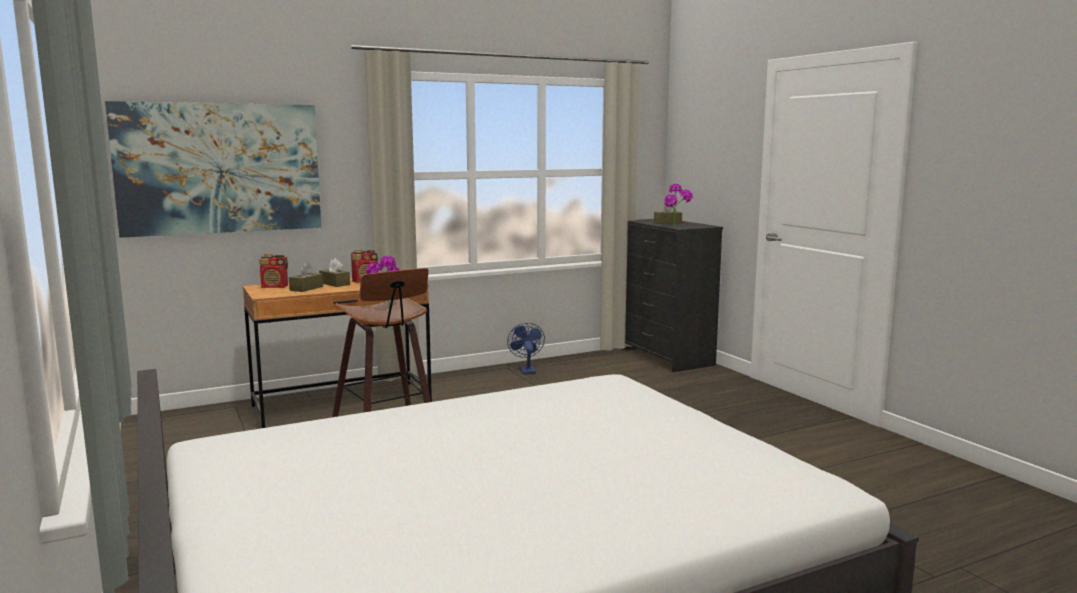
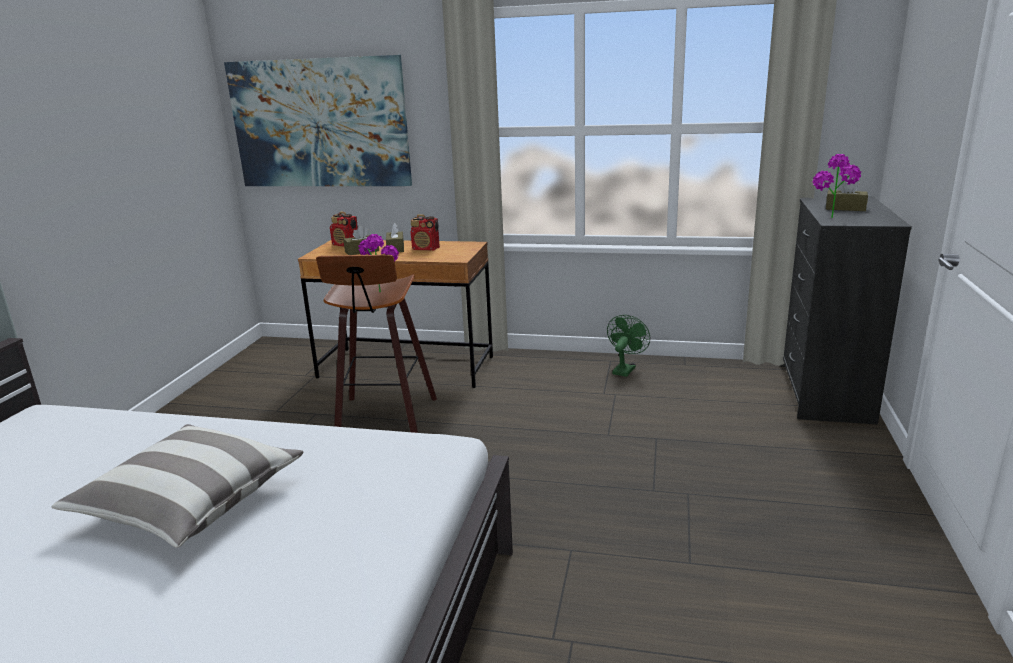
camera: 40 degrees right, 10 degrees up
(519, 437) = (190, 504): none -> pillow
(526, 370) = (625, 369): blue fan -> green fan

